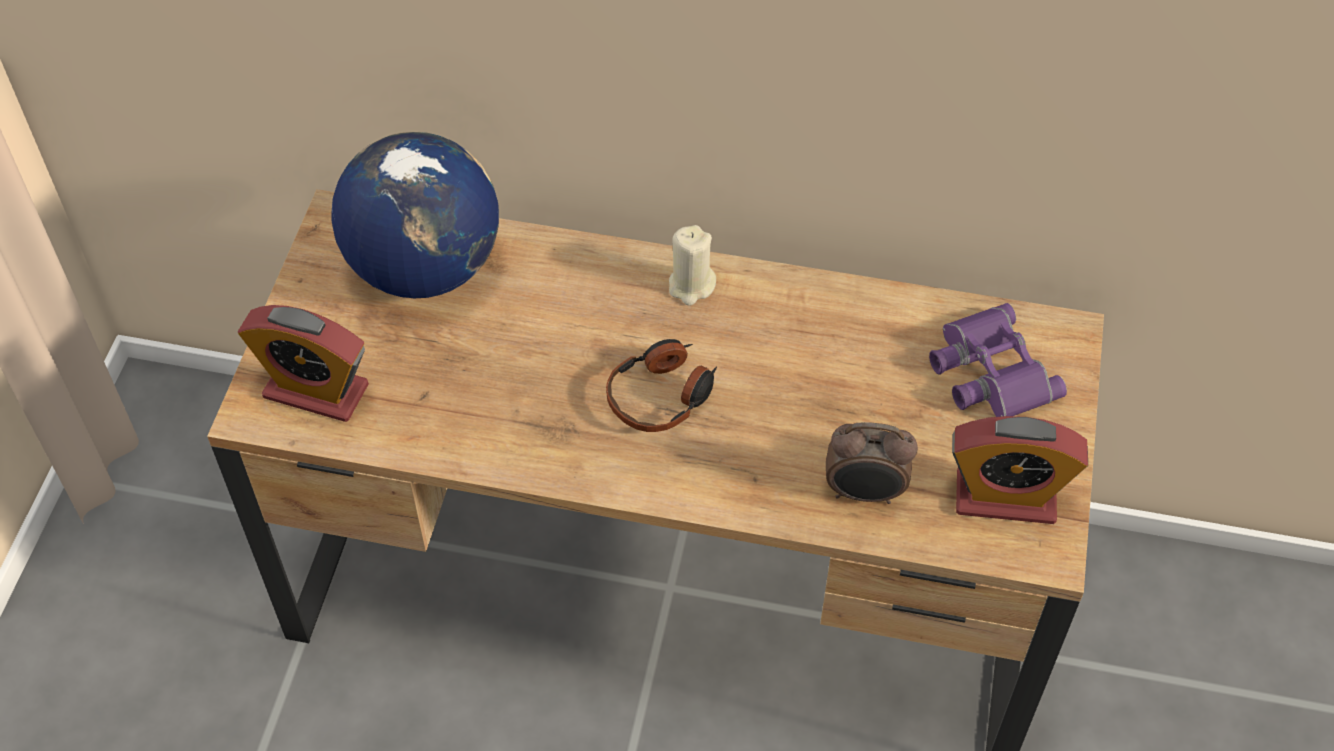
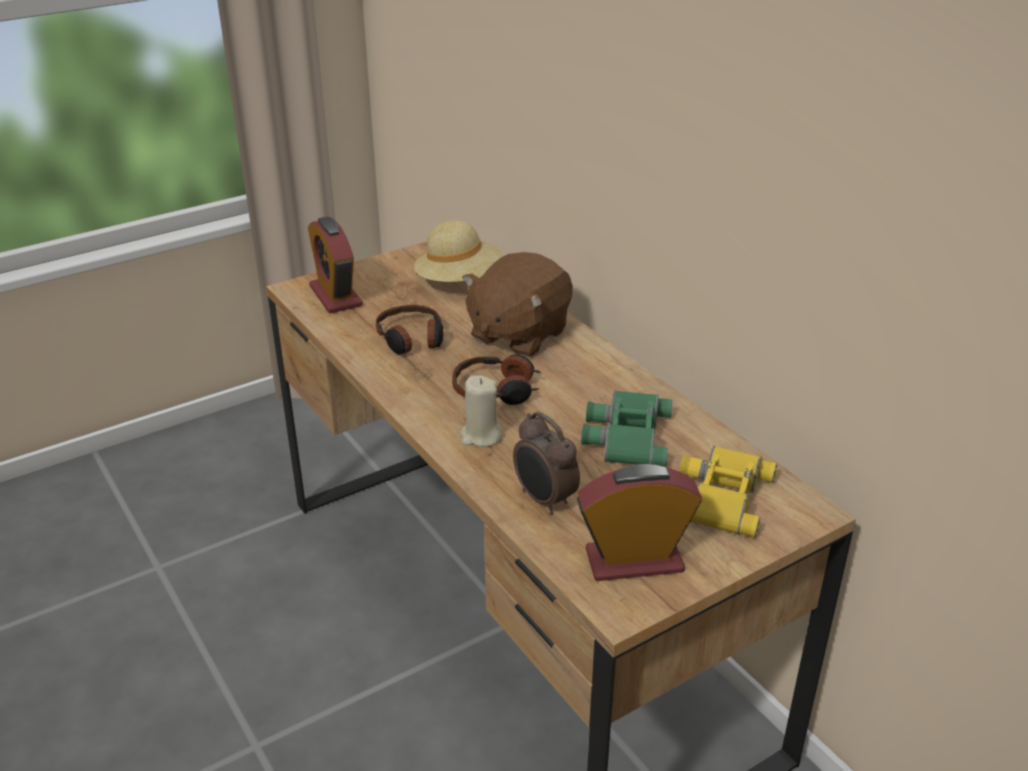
camera: 45 degrees right, 20 degrees down
(425, 267) = (459, 281): globe -> beige hat
(488, 391) = (411, 339): none -> headphones
(586, 303) = (518, 334): none -> brown plush toy
(691, 286) = (587, 358): beige candle -> beige candle (481, 436)
(840, 361) = (625, 435): none -> green binoculars
(988, 372) = (719, 496): purple binoculars -> yellow binoculars
(1005, 497) = (634, 561): alarm clock -> alarm clock turned 120 degrees clockwise

